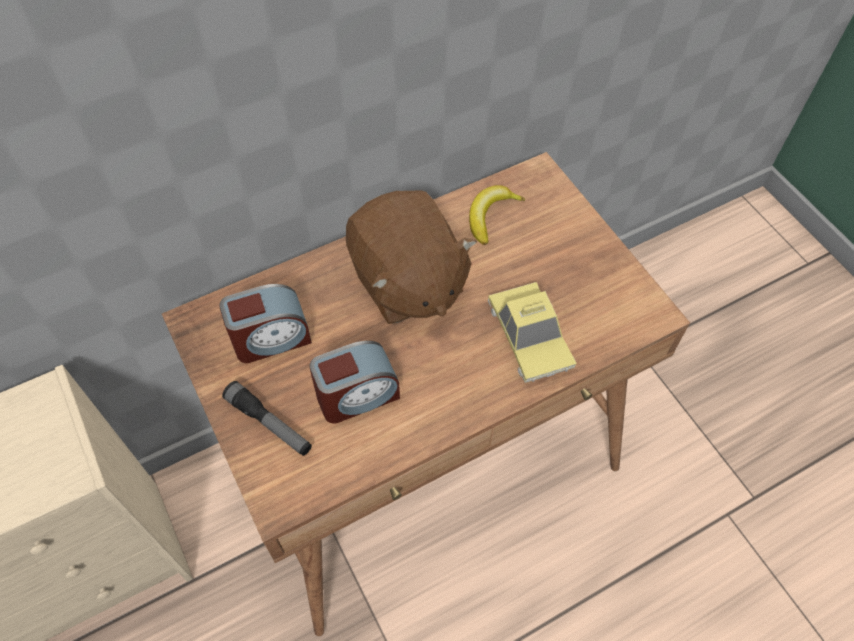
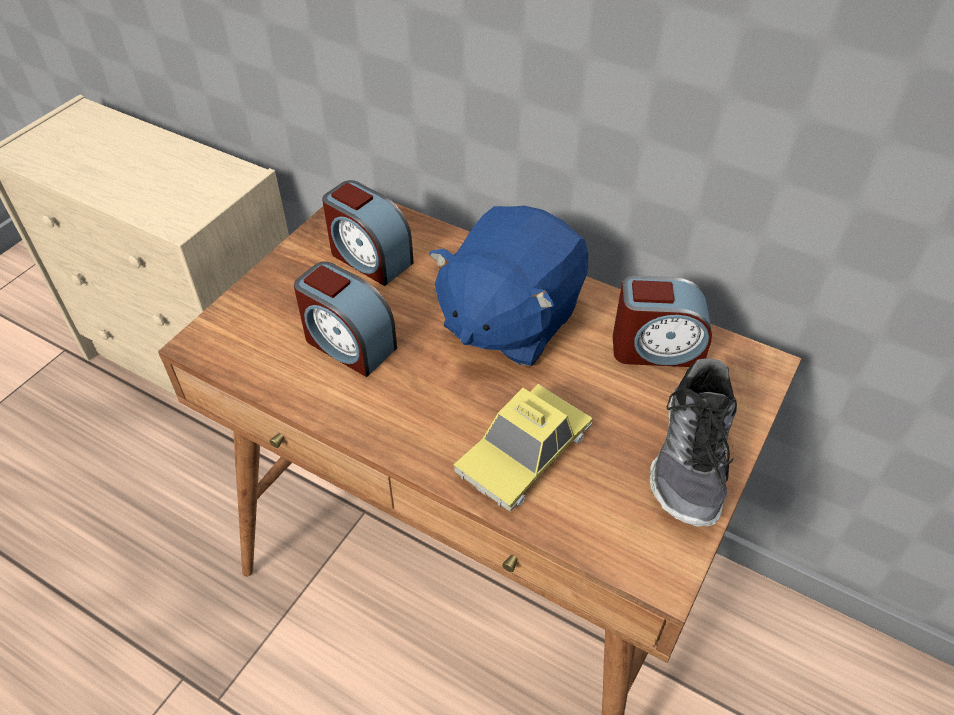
camera: 60 degrees right, 10 degrees down
(269, 423) = (279, 299): flashlight -> none
(406, 282) = (509, 320): brown plush toy -> blue plush toy
(490, 216) = (656, 348): banana -> alarm clock
(587, 252) = (692, 459): none -> shoe

